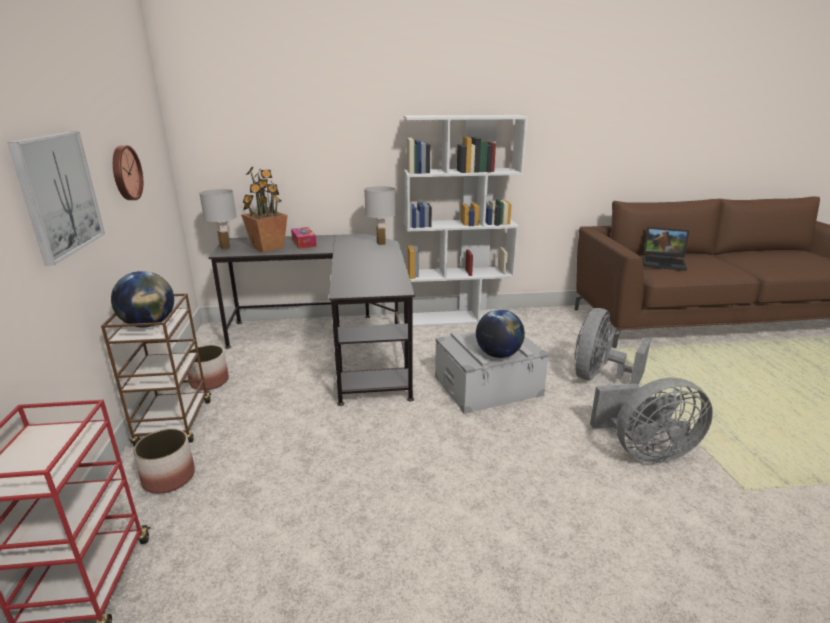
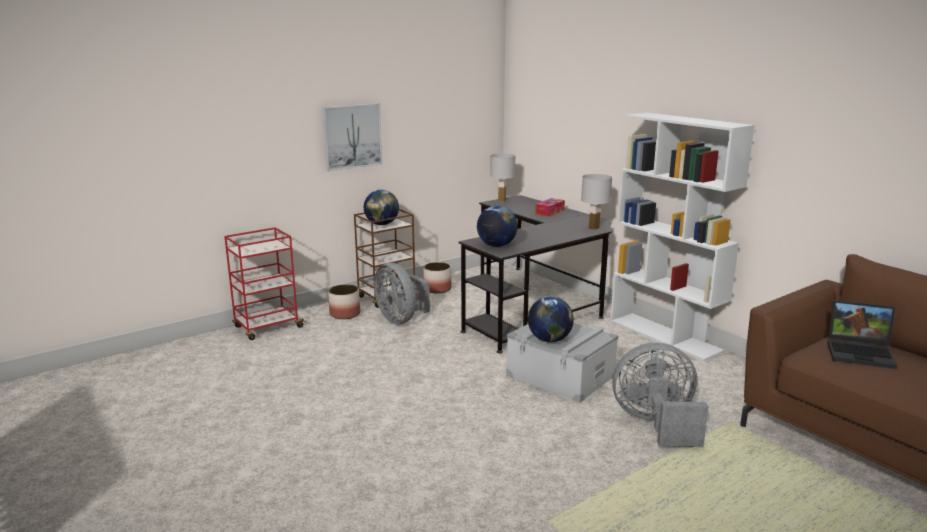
camera: 60 degrees right, 5 degrees down
(125, 173) = (428, 131): wall clock -> none
(268, 247) = (522, 207): potted plant -> none
(373, 286) = (496, 246): none -> globe
(645, 451) = (549, 463): grey fan -> grey fan (400, 319)
(664, 263) = (861, 353): laptop -> laptop turned 60 degrees counterclockwise

